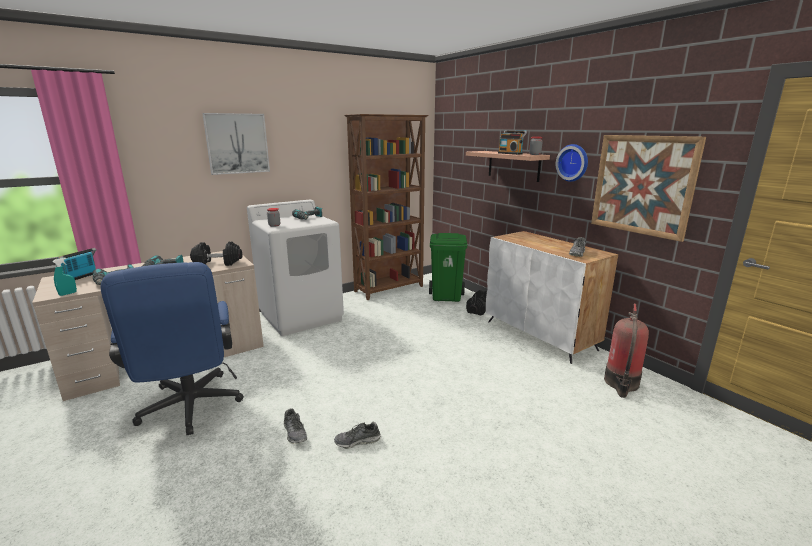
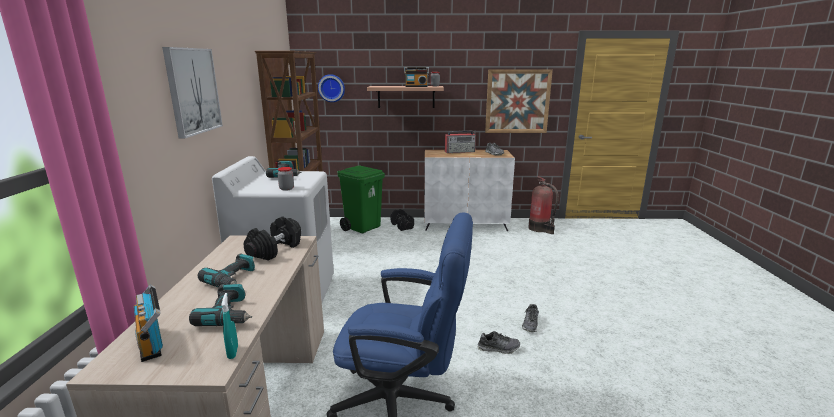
camera: 55 degrees left, 0 degrees up
(548, 241) = (460, 151): none -> radio
(573, 162) = (464, 90): wall clock -> wall clock (331, 88)

